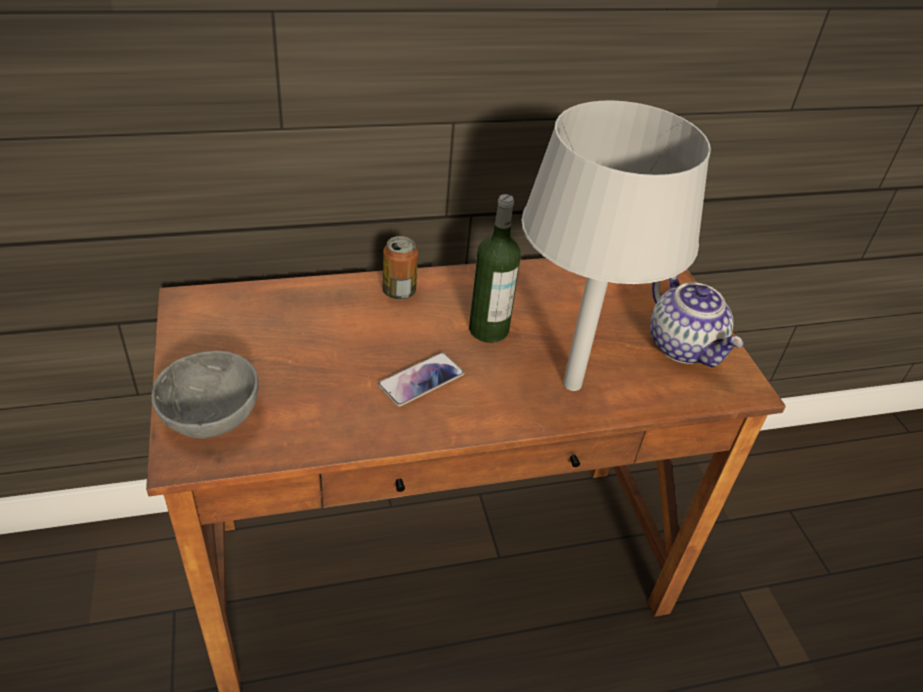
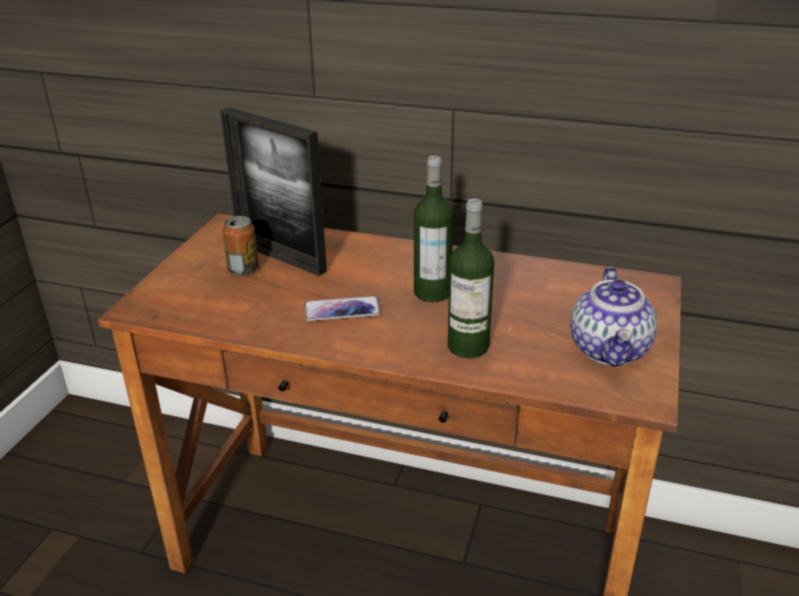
camera: 35 degrees right, 10 degrees down
(209, 417) = (173, 291): grey bowl -> none
(294, 330) = (280, 257): none -> picture frame
(399, 292) = (384, 252): can -> can (243, 270)
(572, 383) = (468, 346): grey table lamp -> bottle

